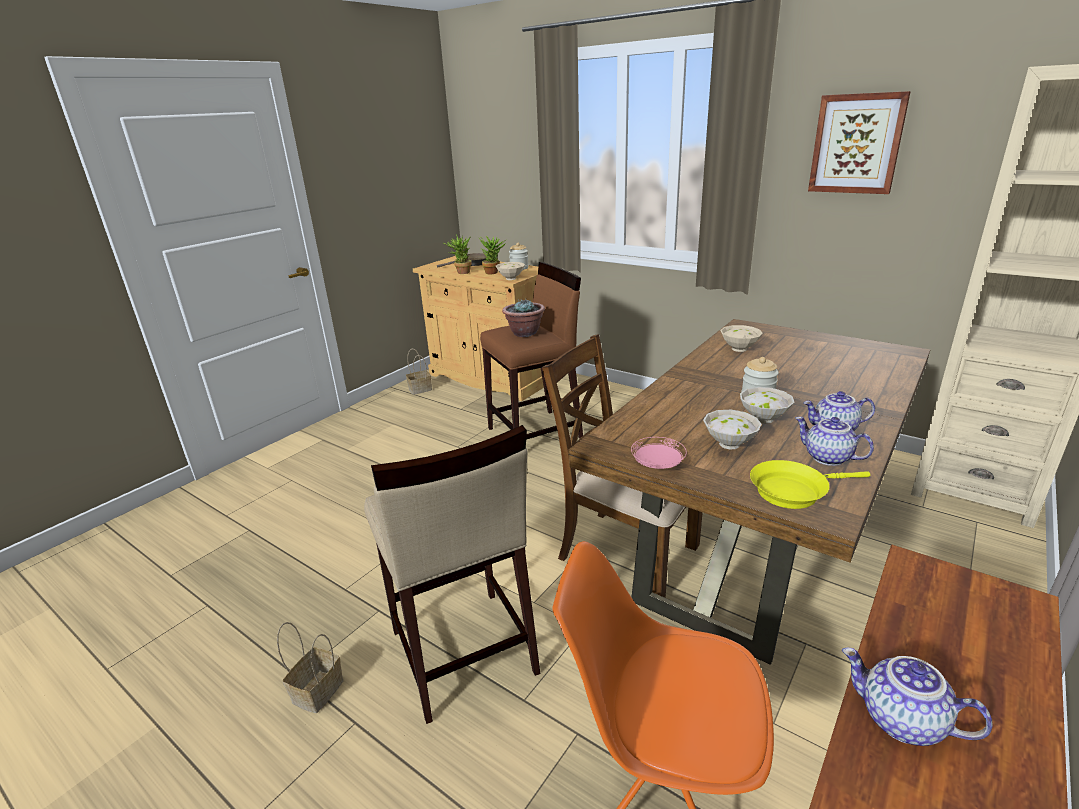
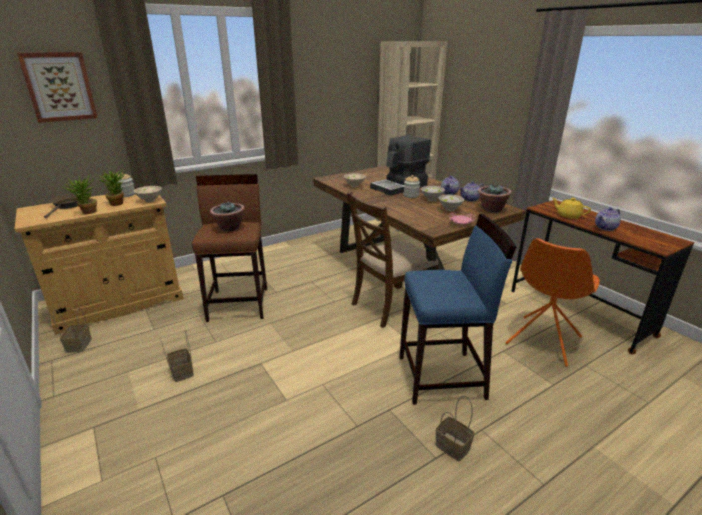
camera: 70 degrees left, 0 degrees up
(402, 448) = (181, 371): none -> basket
(462, 653) = (442, 377): beige stool -> blue stool
(793, 491) = (491, 209): yellow frying pan -> potted plant
(794, 380) = (400, 187): none -> coffee machine
(856, 144) = (326, 75): picture -> picture (59, 87)
(923, 628) = (568, 215): none -> yellow teapot

